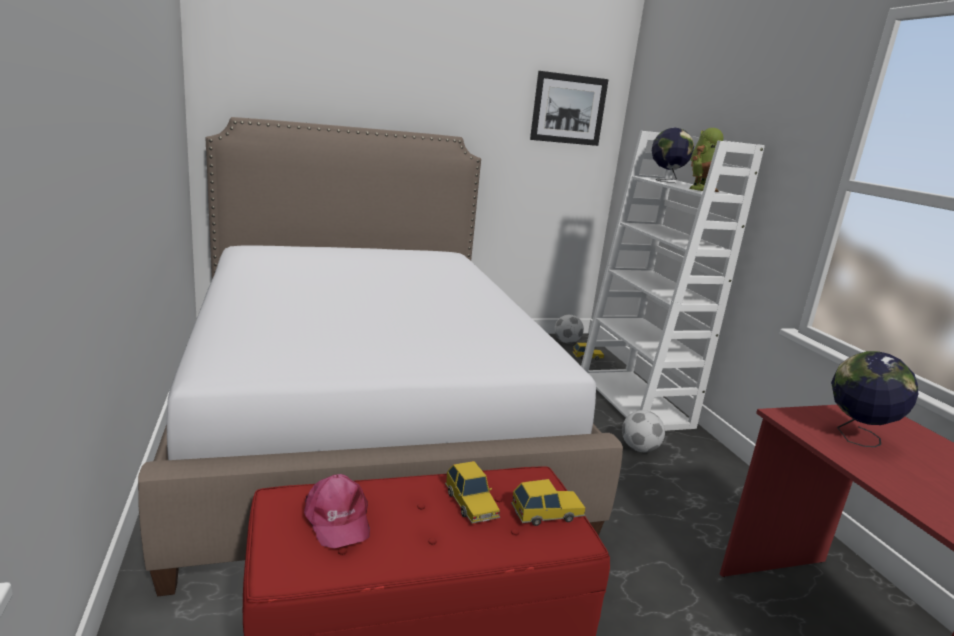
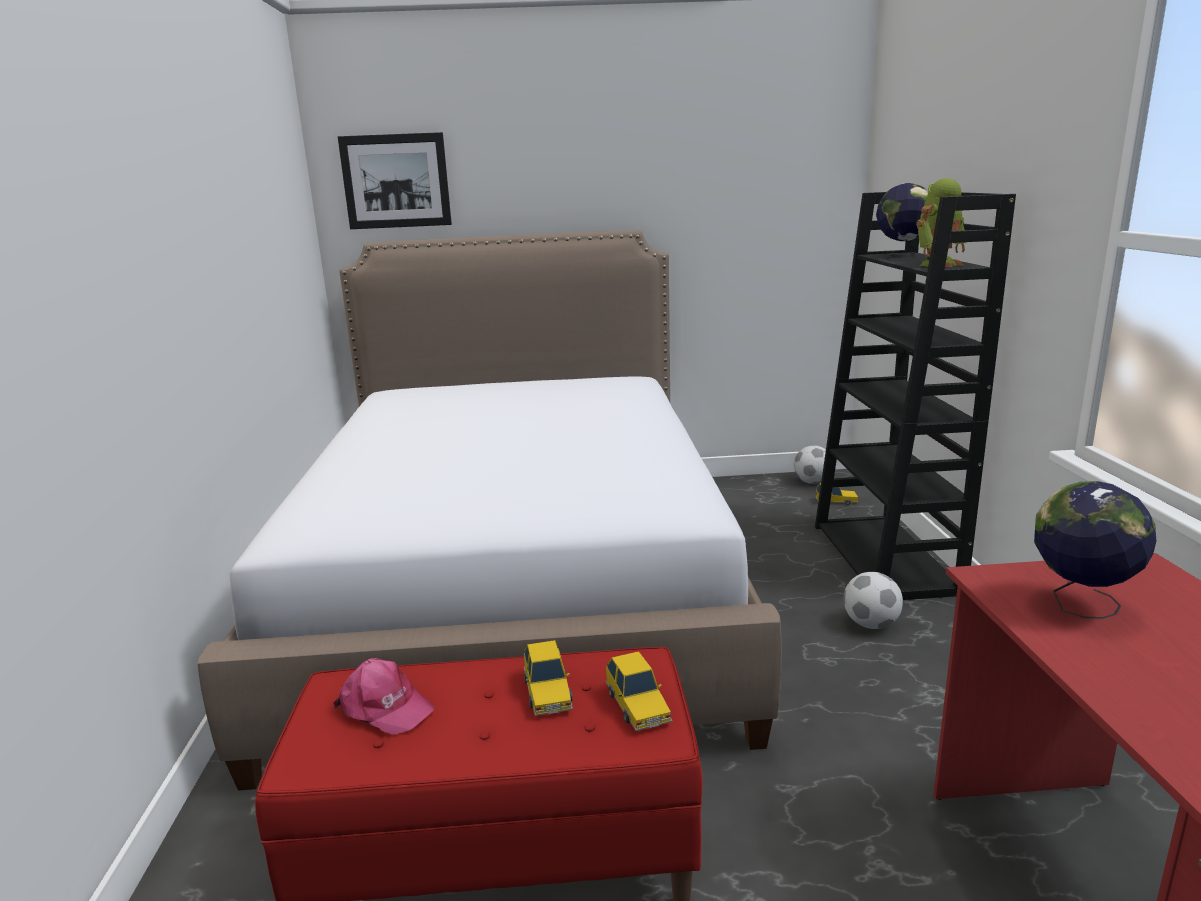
camera: 15 degrees right, 0 degrees up
(337, 519) = (384, 707): pink cap -> pink cap turned 45 degrees counterclockwise
(547, 513) = (638, 705): toy car -> toy car turned 75 degrees clockwise
(568, 109) = (784, 174): picture -> picture (396, 181)
(635, 400) = (886, 559): white bookcase -> black bookcase

